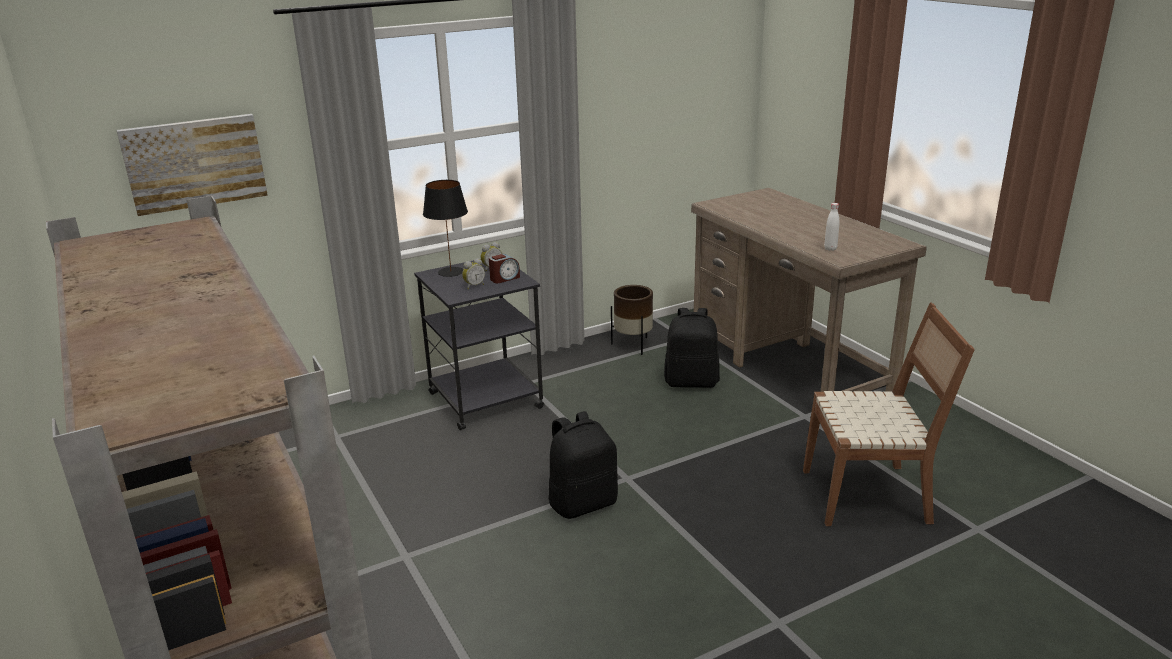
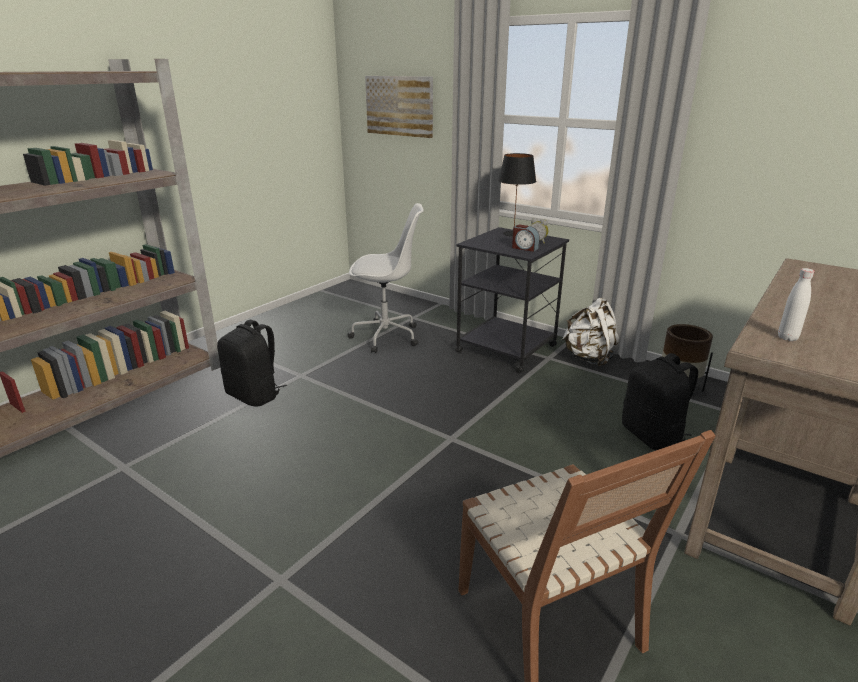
camera: 65 degrees right, 0 degrees up
(369, 467) = (388, 336): none -> white office chair
(474, 286) = (498, 243): alarm clock -> none
(547, 364) = (589, 358): none -> white backpack
(583, 503) = (401, 425): black backpack -> black backpack (255, 395)

